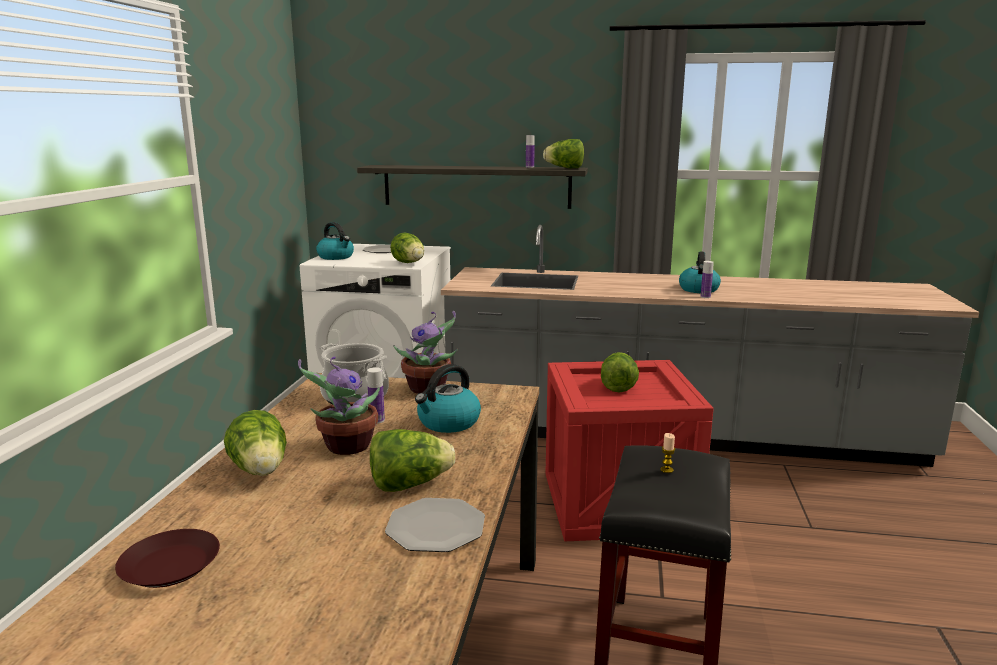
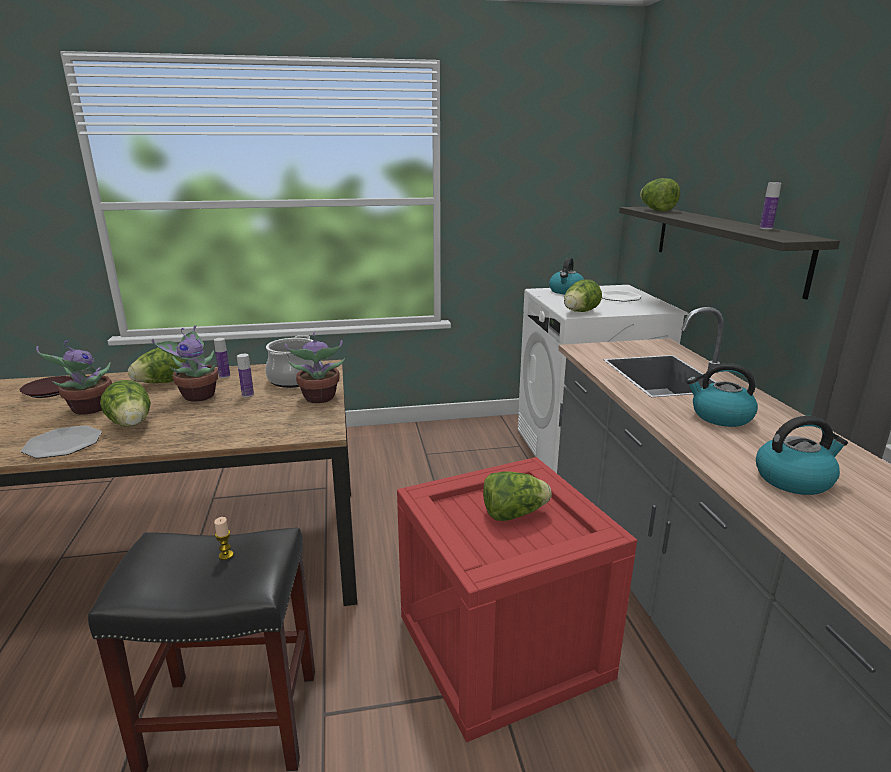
camera: 70 degrees right, 5 degrees up
(313, 520) = (88, 409): none -> potted plant
(448, 423) = (245, 417): kettle -> kettle (720, 416)
(565, 168) = (787, 236): lettuce -> lettuce (656, 210)
(705, 297) = (749, 488): bottle -> bottle (224, 376)

